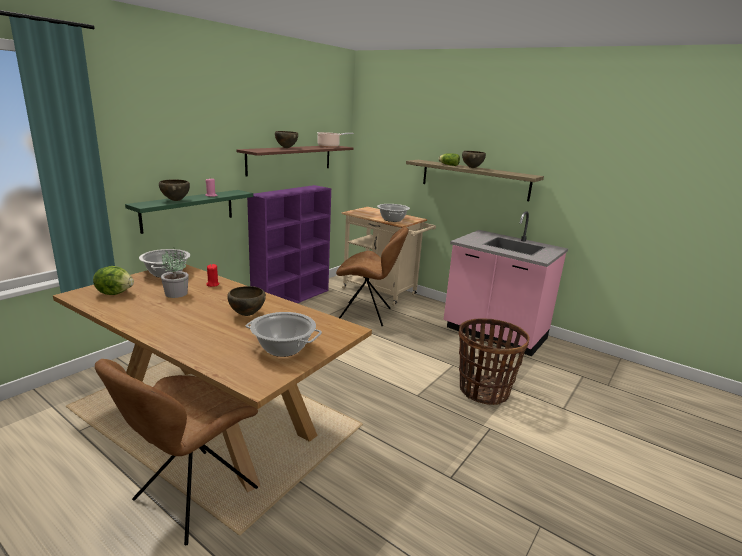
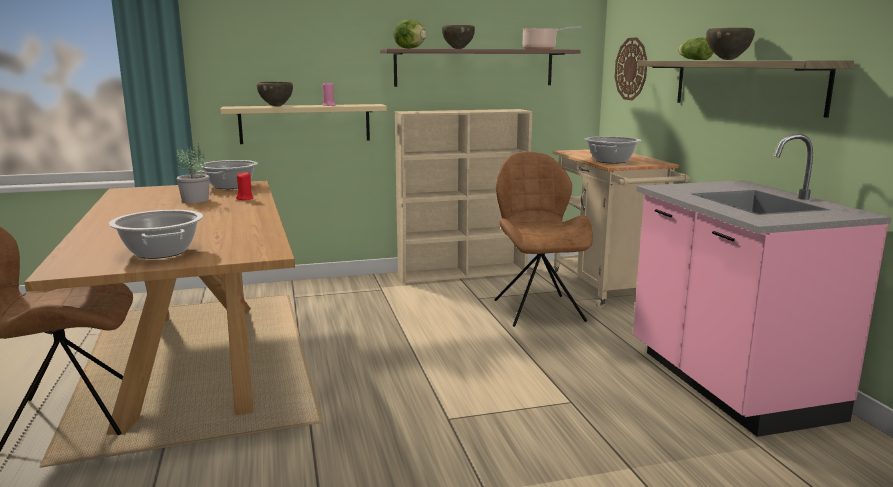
camera: 40 degrees right, 5 degrees down
(115, 293) = (152, 193): lettuce -> lettuce (410, 48)
(188, 210) = (305, 123): green shelf -> beige shelf
(246, 315) = (206, 223): brown bowl -> none
(292, 298) = (463, 272): purple bookcase -> beige bookcase
(367, 314) = (537, 309): brown chair -> brown chair turned 150 degrees counterclockwise
(380, 159) = (631, 69): none -> wall clock
(483, 390) = (567, 450): basket -> none

